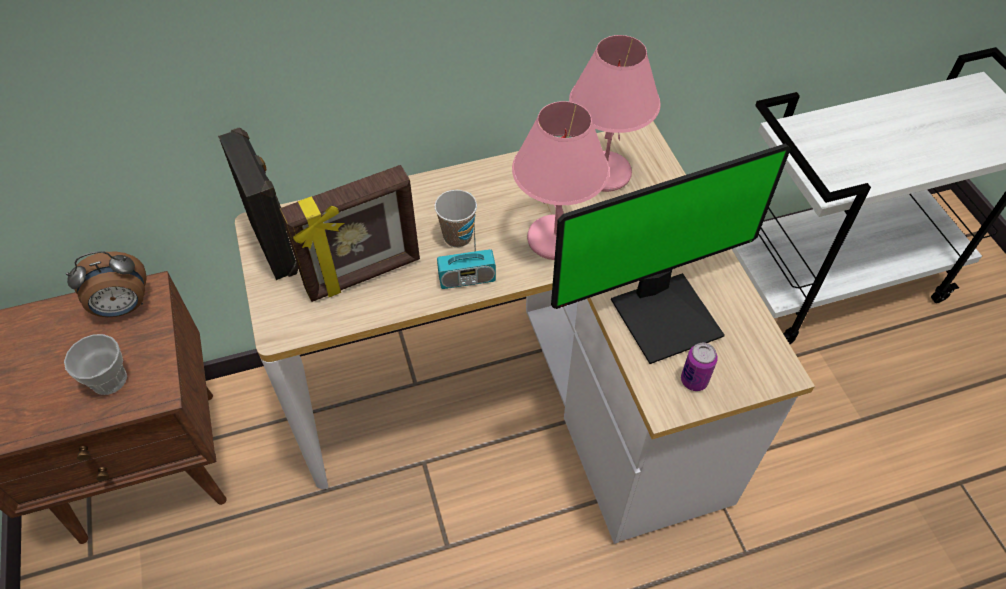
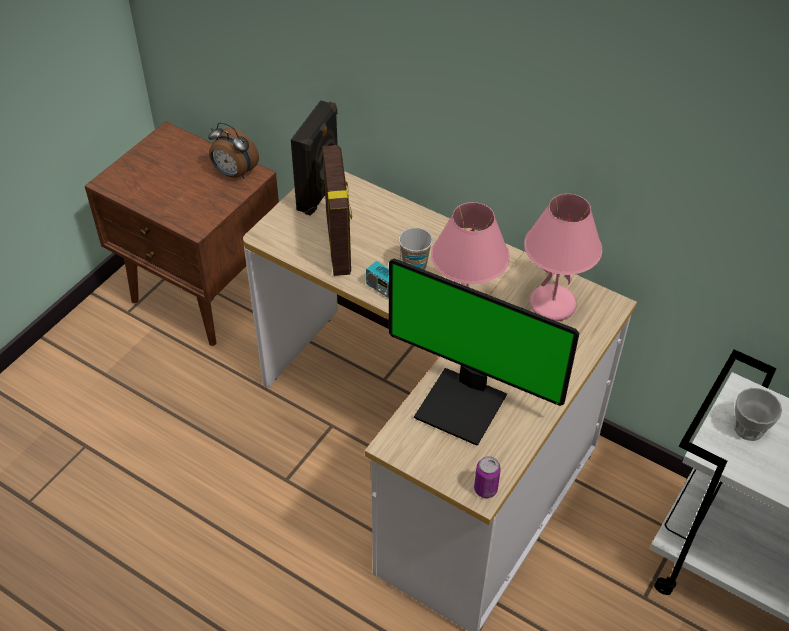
camera: 50 degrees right, 5 degrees down
(109, 380) = (186, 202): cup -> cup (748, 428)
(364, 275) = (339, 244): picture frame -> picture frame turned 120 degrees counterclockwise
(694, 380) = (426, 449): can -> can (485, 489)

